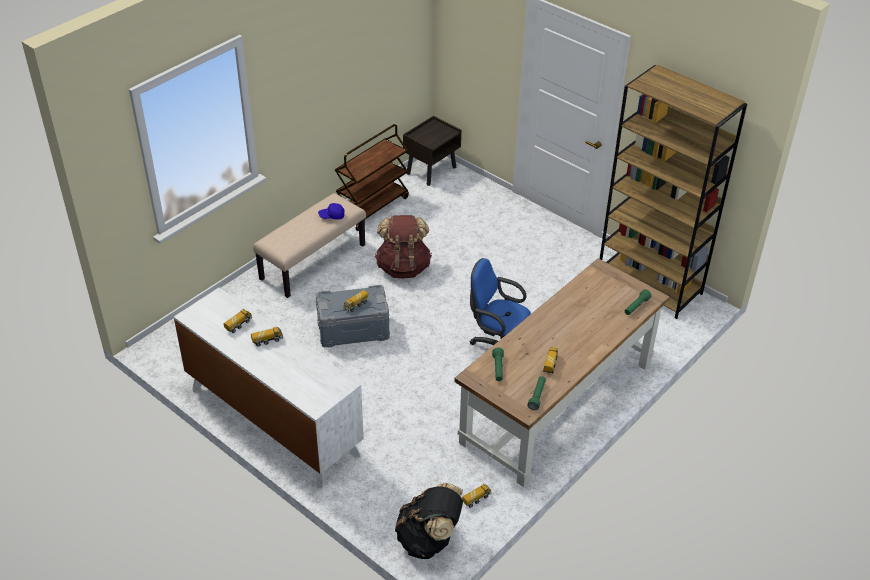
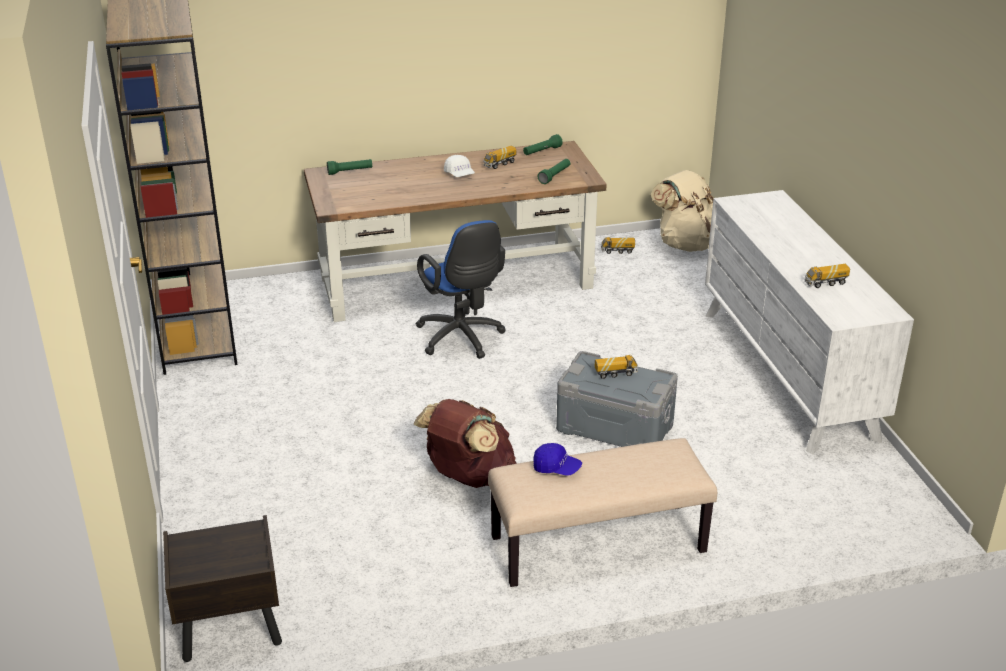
camera: 145 degrees left, 10 degrees down
(267, 340) = (796, 259): toy truck -> none
(372, 207) = (412, 601): brown cart -> none
(429, 539) = (686, 244): black backpack -> beige backpack
(563, 338) = (459, 174): none -> white cap

